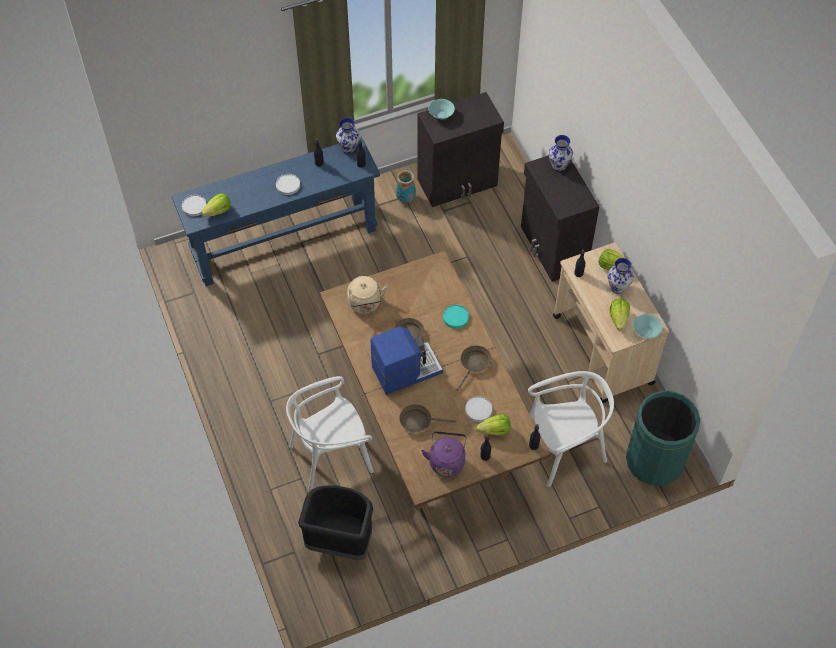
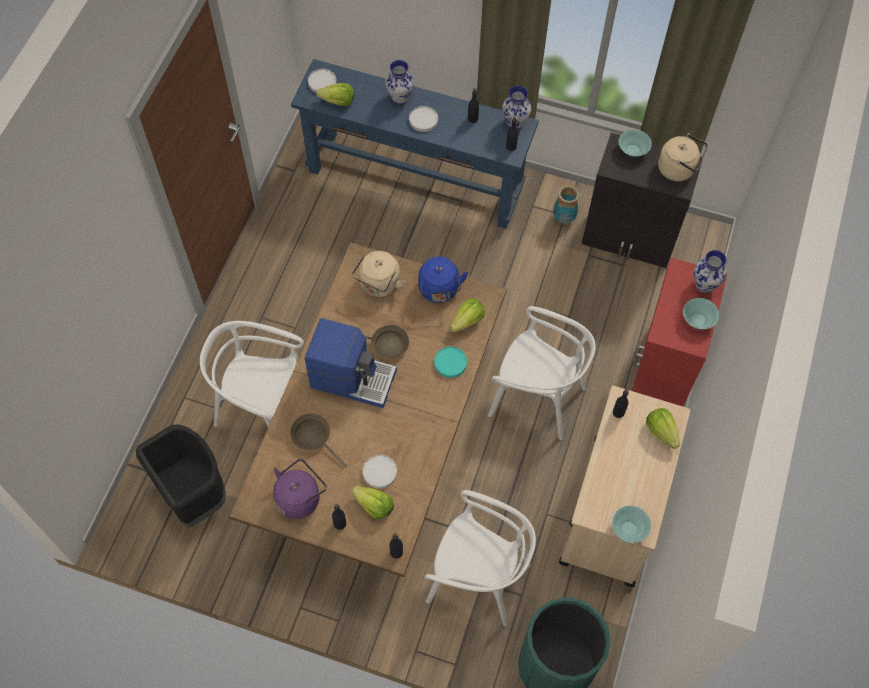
camera: 40 degrees right, 5 degrees up
(406, 281) = (439, 291): none -> blue kettle
(474, 364) = (421, 423): brown frying pan -> none
(479, 108) = (678, 169): none -> beige kettle
(496, 319) = (536, 398): none -> white chair
(552, 248) = (661, 370): black cabinet -> red cabinet
(574, 188) = (697, 320): none -> turquoise bowl
(617, 288) = (644, 459): vase -> vase (399, 97)
(618, 319) = (613, 492): lettuce -> lettuce (467, 321)

